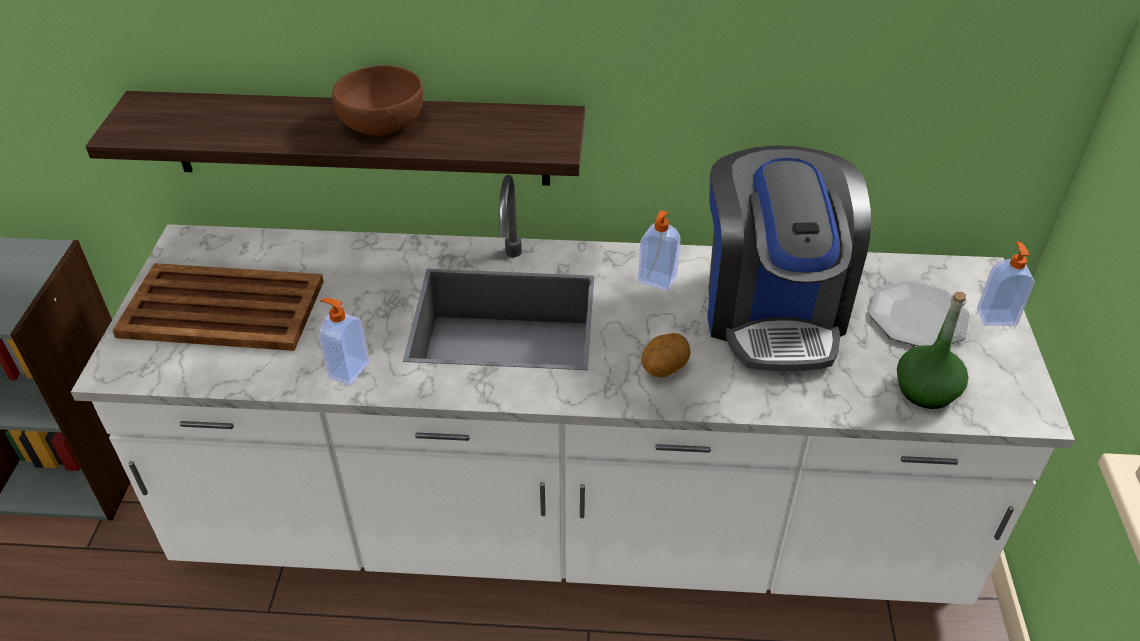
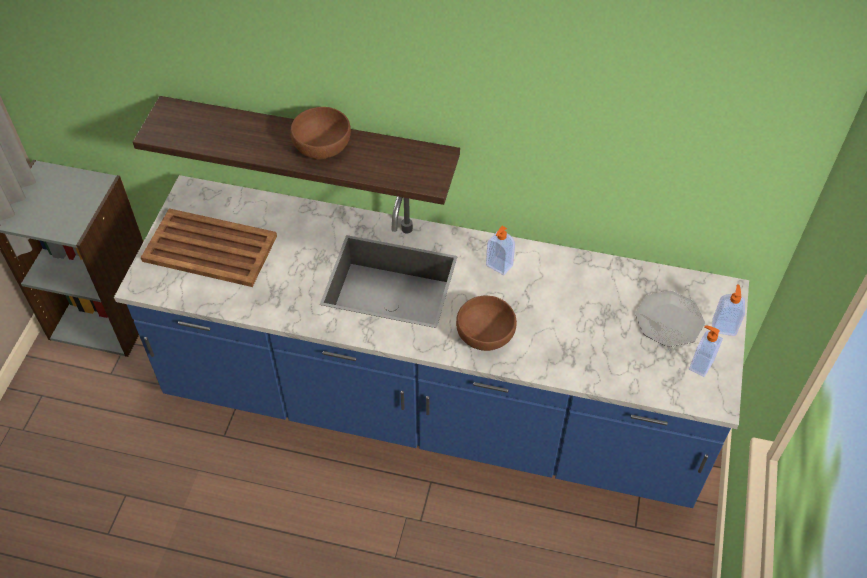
camera: 10 degrees right, 10 degrees up
(348, 370) = (284, 306): soap dispenser -> soap dispenser (700, 365)
(570, 523) = (433, 406): white counter -> blue counter
(664, 369) = (486, 334): potato -> brown bowl
(772, 311) = (571, 301): coffee machine -> none
(926, 391) = (653, 376): green bottle -> none

